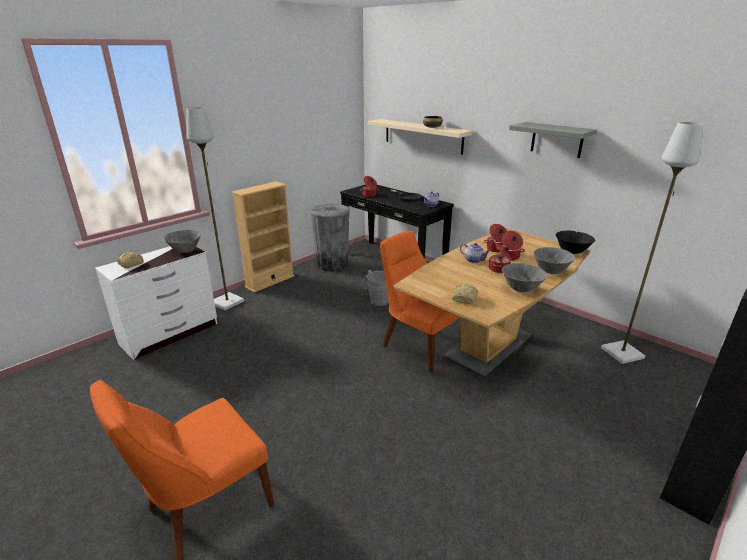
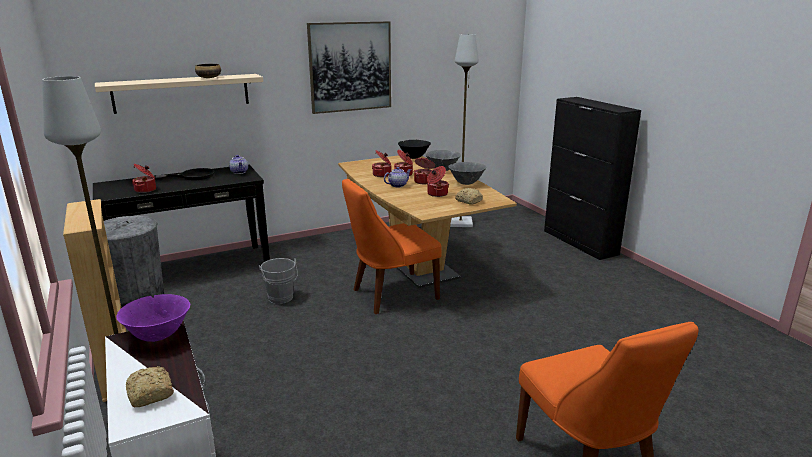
camera: 70 degrees left, 5 degrees down
(185, 251) = (158, 336): grey bowl -> purple bowl
(469, 280) = (436, 194): none -> cooking pot
(557, 140) = (350, 67): grey shelf -> picture

